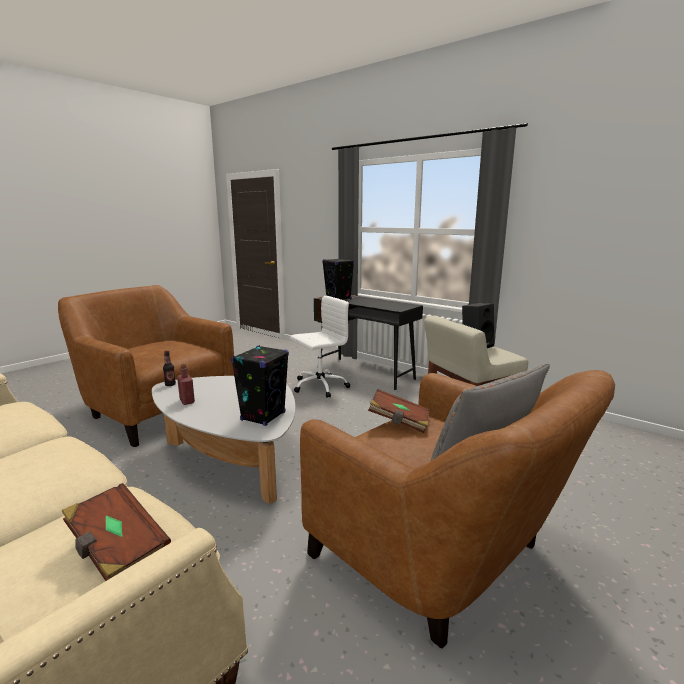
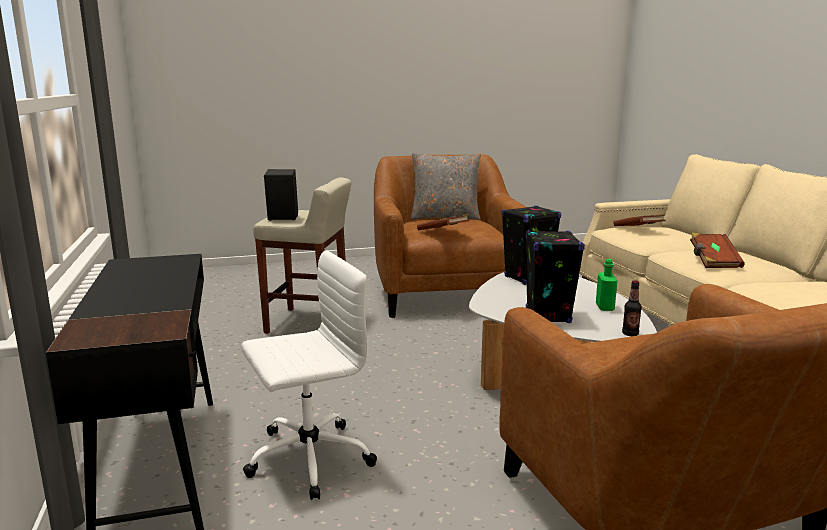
camera: 145 degrees left, 0 degrees up
(48, 457) = (713, 261): none -> brown book
(187, 401) = (604, 307): red bottle -> green bottle
(319, 386) = (307, 459): white office chair -> white office chair turned 150 degrees clockwise
(338, 298) = (147, 317): black speaker -> black speaker (547, 316)

